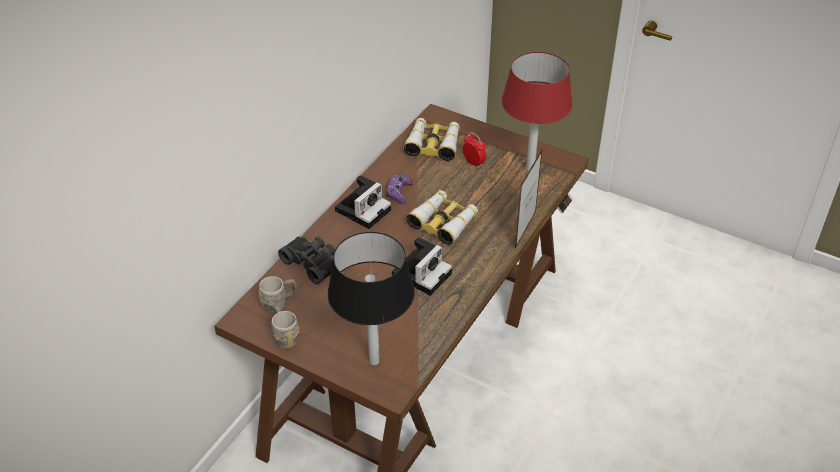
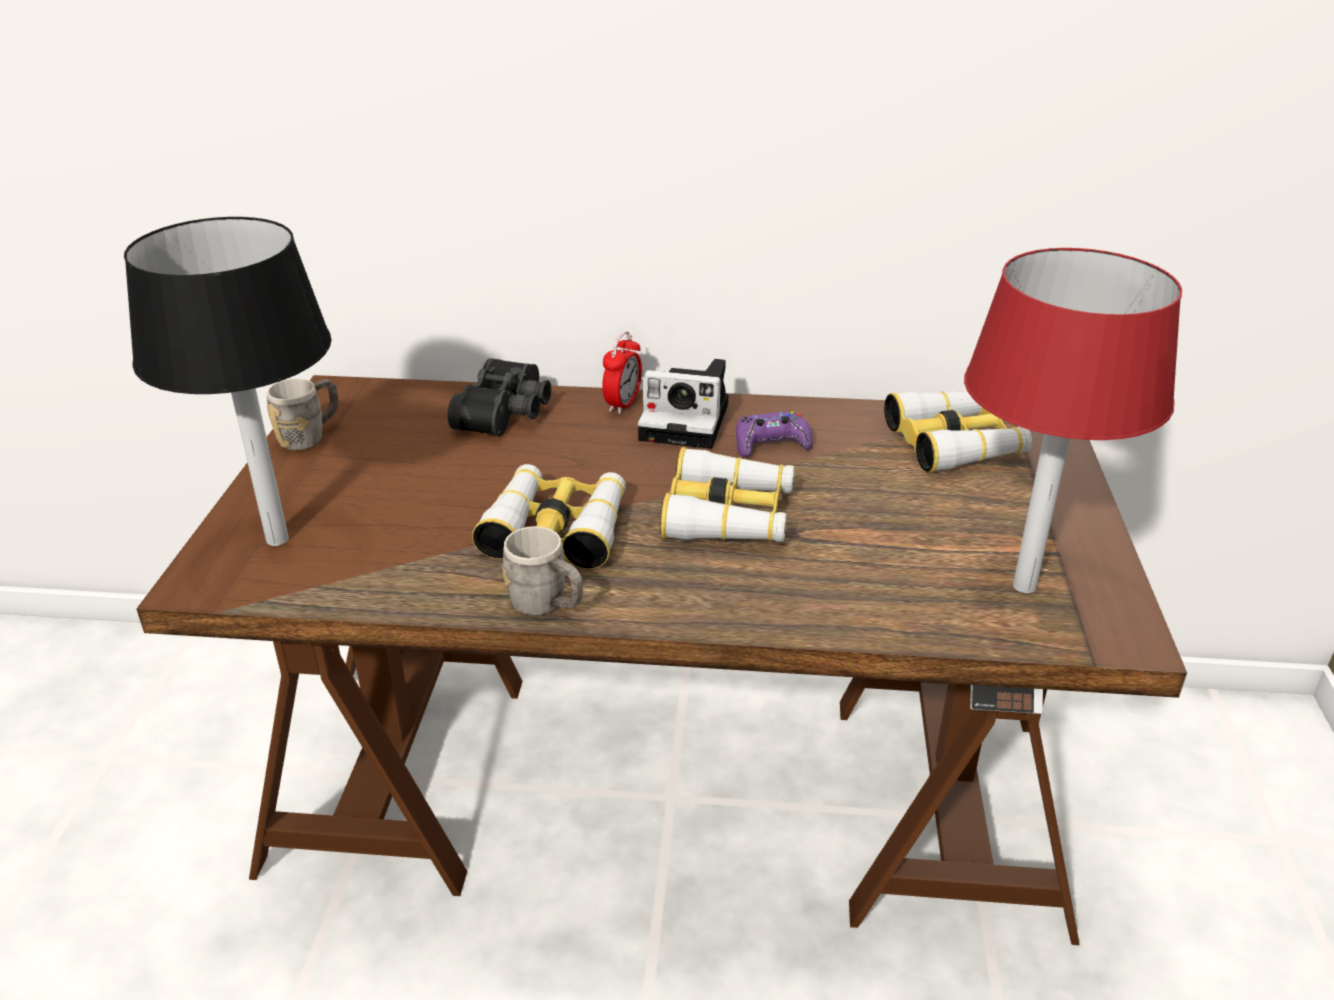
camera: 65 degrees right, 10 degrees down
(279, 303) = (388, 411): grey mug -> grey mug (546, 606)
(422, 273) = (557, 529): camera -> binoculars
(473, 163) = (955, 504): alarm clock -> alarm clock (623, 404)
(525, 230) = (804, 633): picture frame -> none

